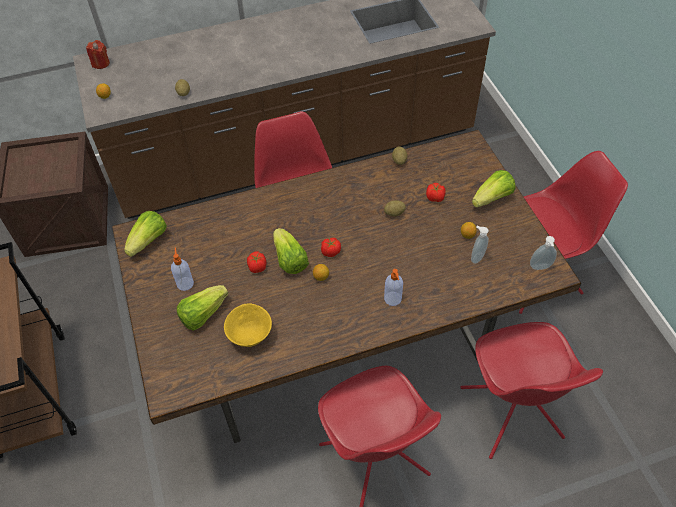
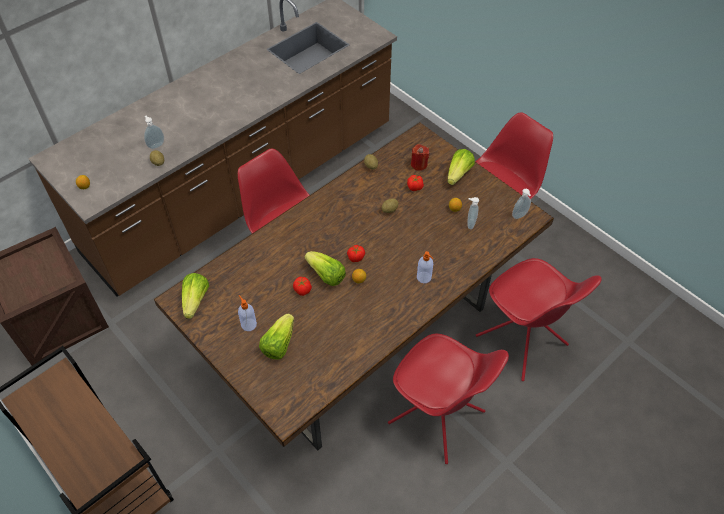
camera: 25 degrees left, 0 degrees up
(100, 63) = (61, 158): red candle -> red candle (419, 164)
(191, 76) = (156, 145): none -> soap dispenser
(249, 335) = (326, 347): yellow bowl -> none

